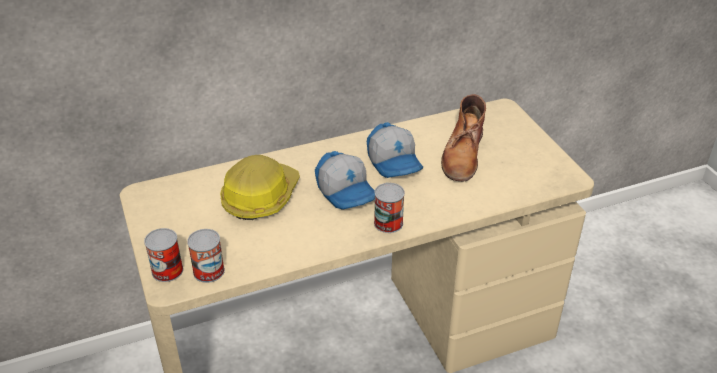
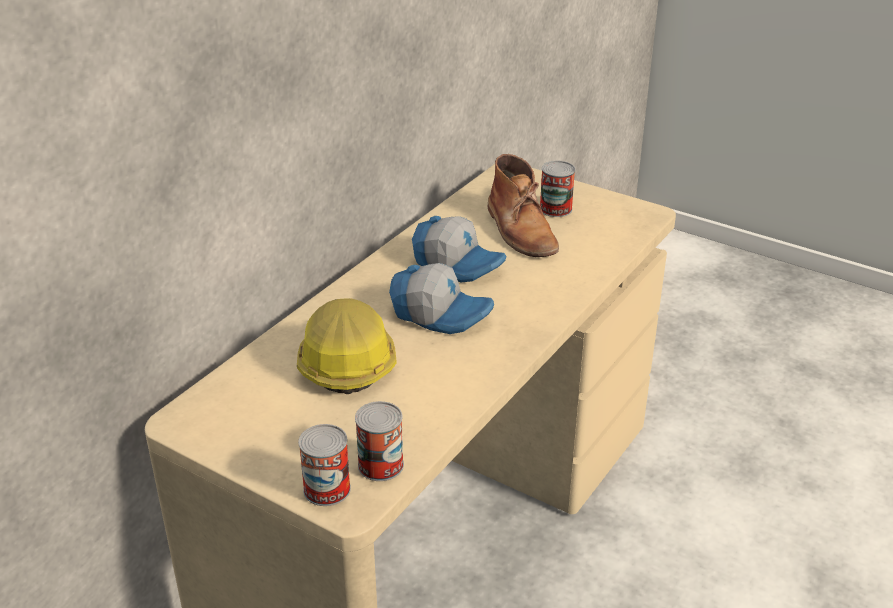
camera: 35 degrees left, 5 degrees down
(388, 223) = (524, 326): can -> can (555, 209)

